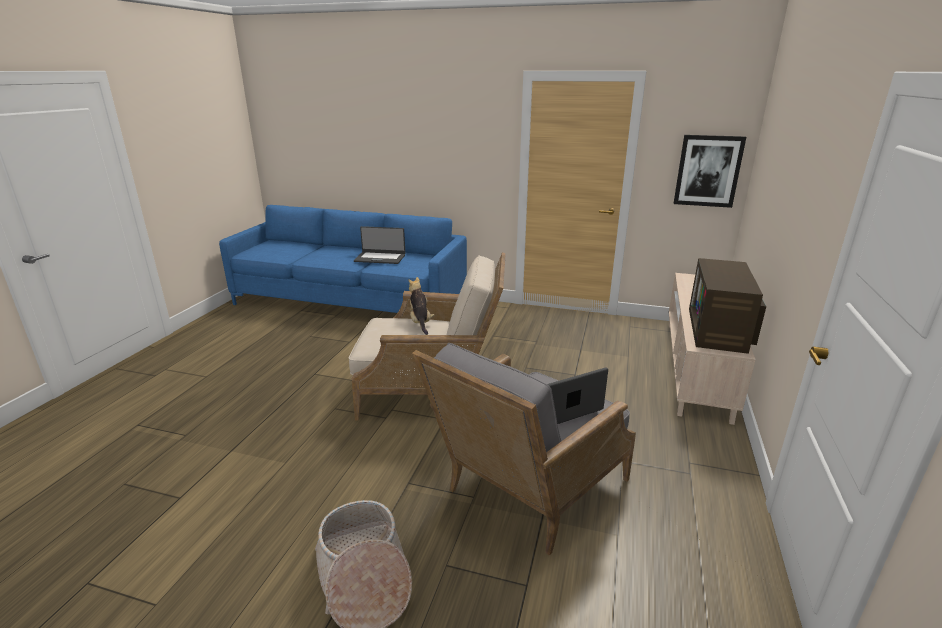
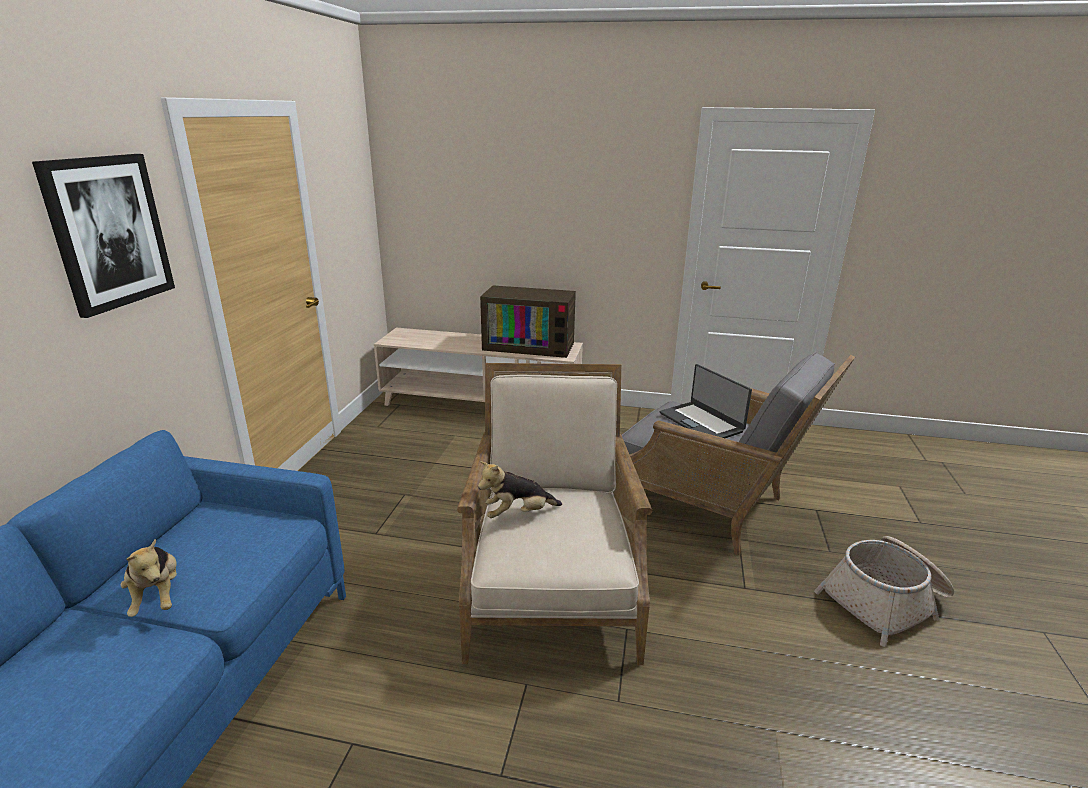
camera: 95 degrees left, 0 degrees up
(380, 258) = (157, 596): laptop -> plush toy
(708, 171) = (357, 220): picture -> picture (109, 232)

